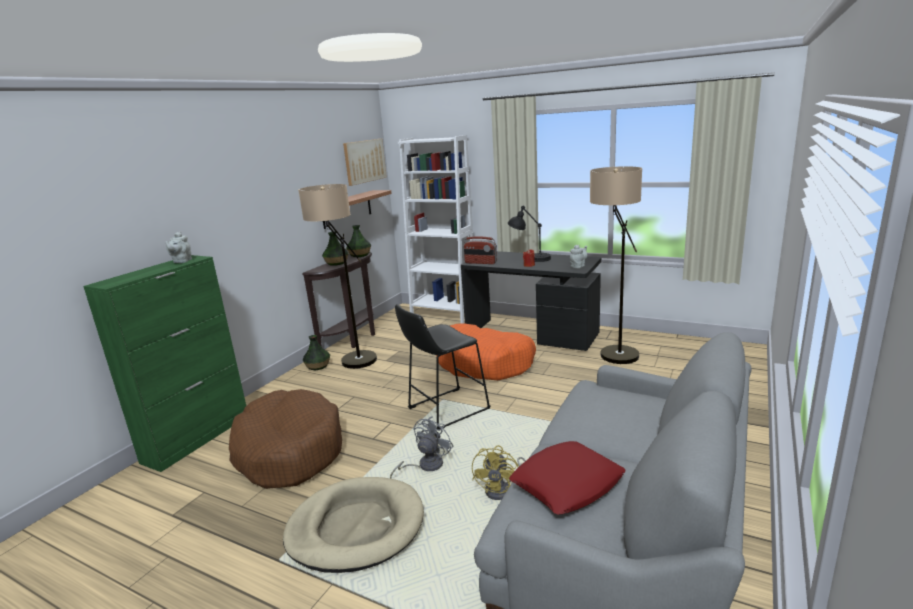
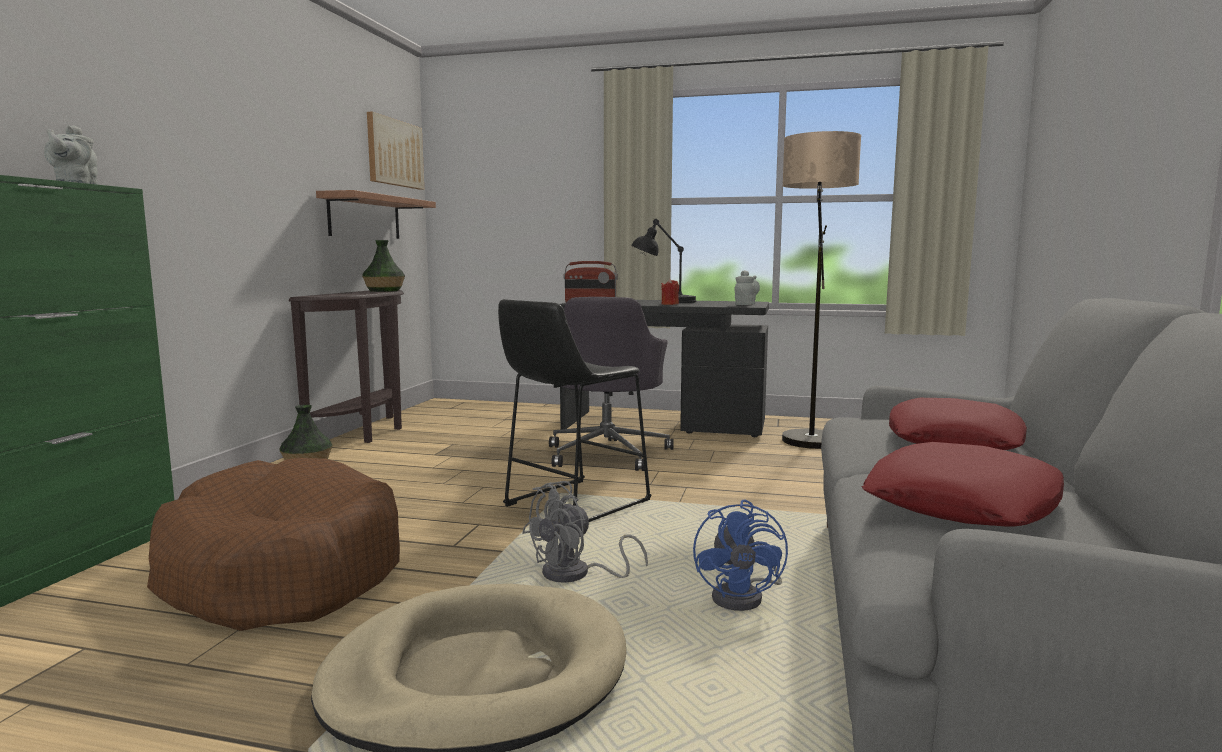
camera: 15 degrees left, 10 degrees down
(336, 263) = (347, 293): vase -> none
(354, 367) = (378, 463): floor lamp -> none
(425, 466) = (576, 575): grey fan -> grey fan turned 150 degrees counterclockwise
(444, 315) = (510, 408): white bookcase -> none
(484, 363) = (608, 453): orange dog bed -> grey office chair
(503, 490) = (744, 598): yellow fan -> blue fan
(618, 420) = (954, 440): none -> red pillow

